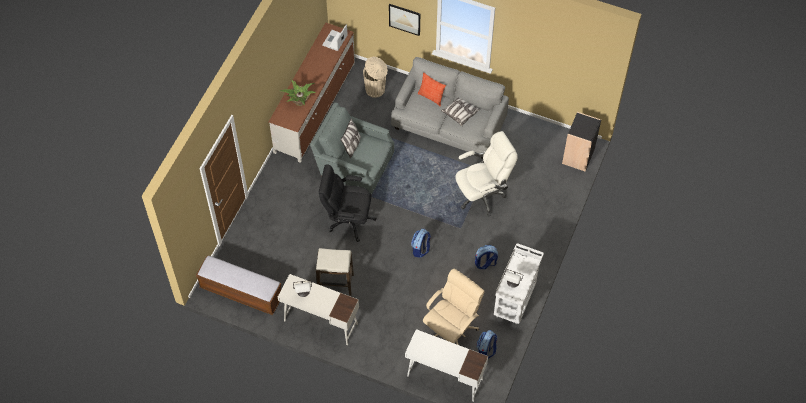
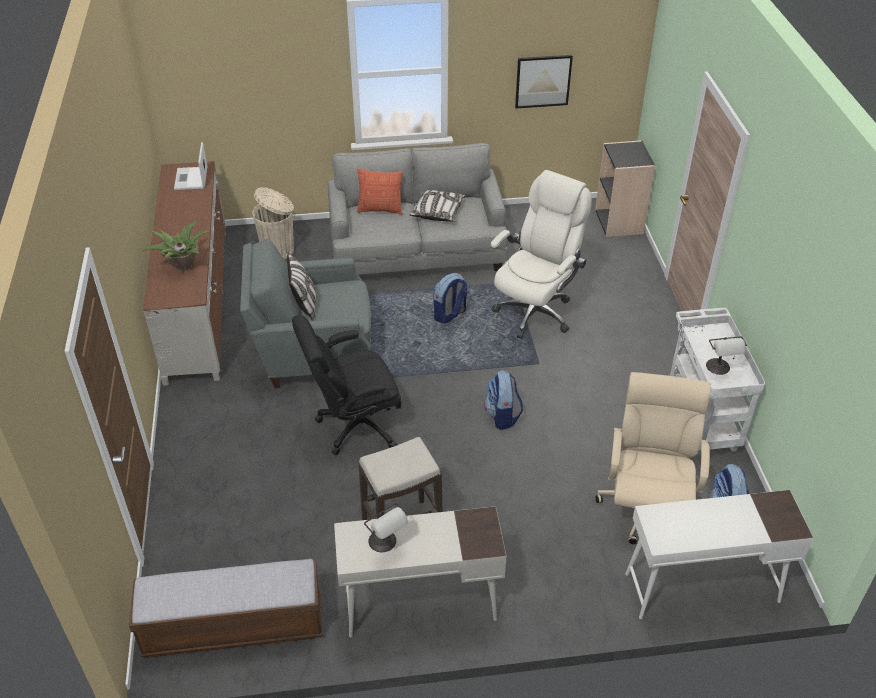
camera: 30 degrees left, 15 degrees down
(404, 19) = (295, 97): picture -> picture (543, 81)
(485, 263) = (614, 392): backpack -> backpack (449, 315)

